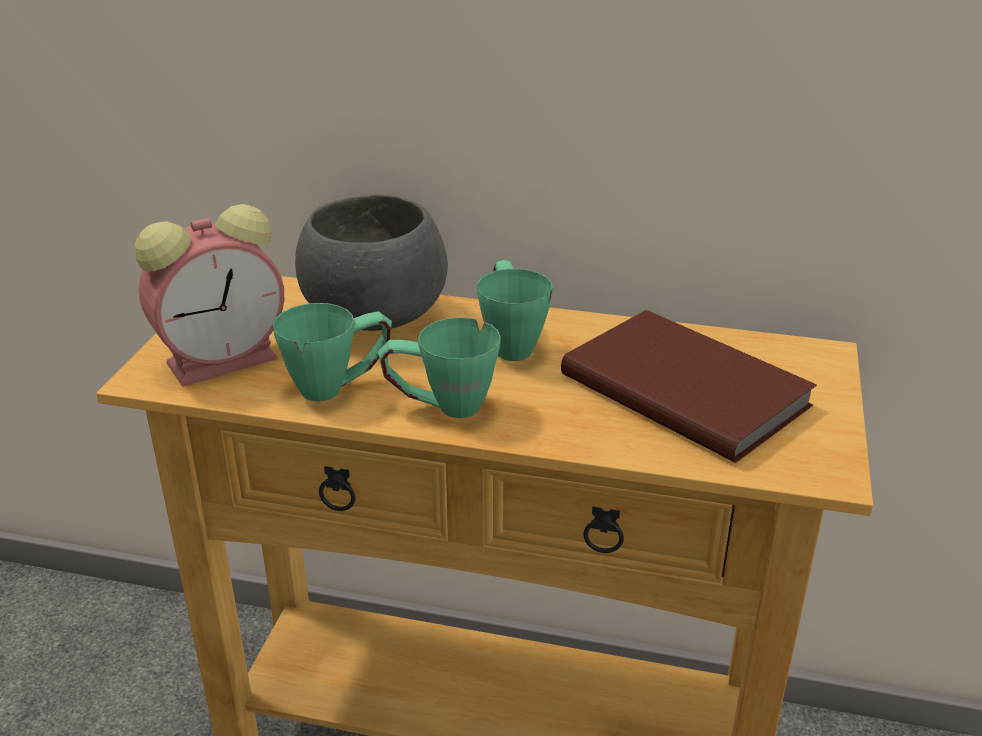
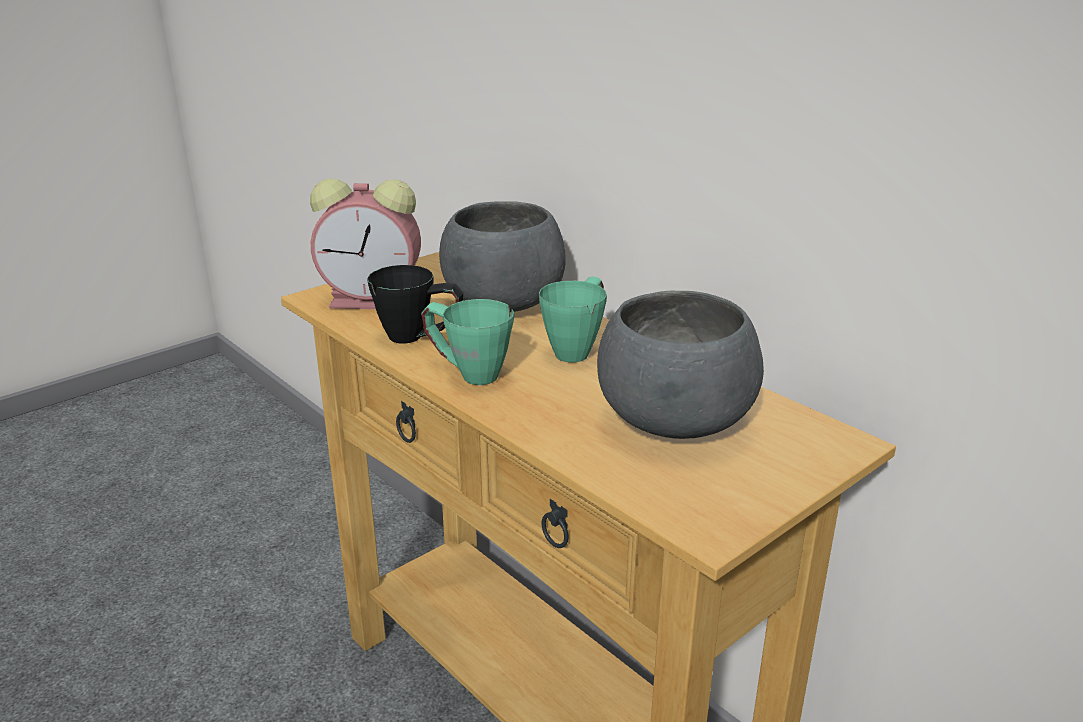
camera: 35 degrees right, 5 degrees down
(339, 386) = (419, 338): green mug -> black mug
(685, 387) = (673, 423): brown book -> grey bowl

